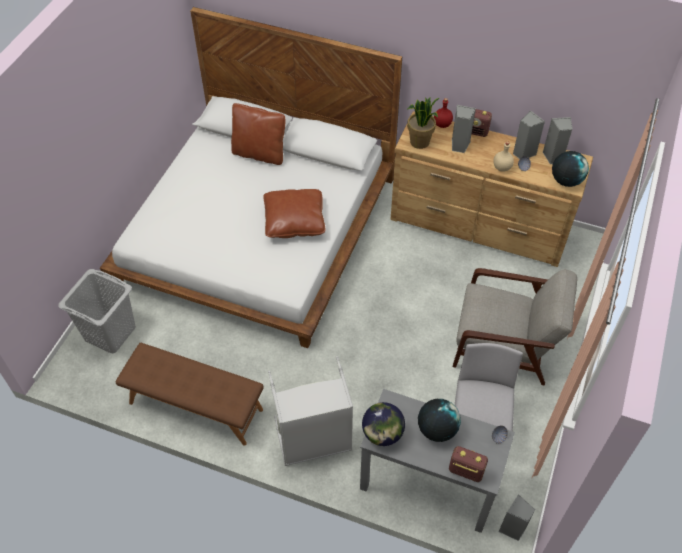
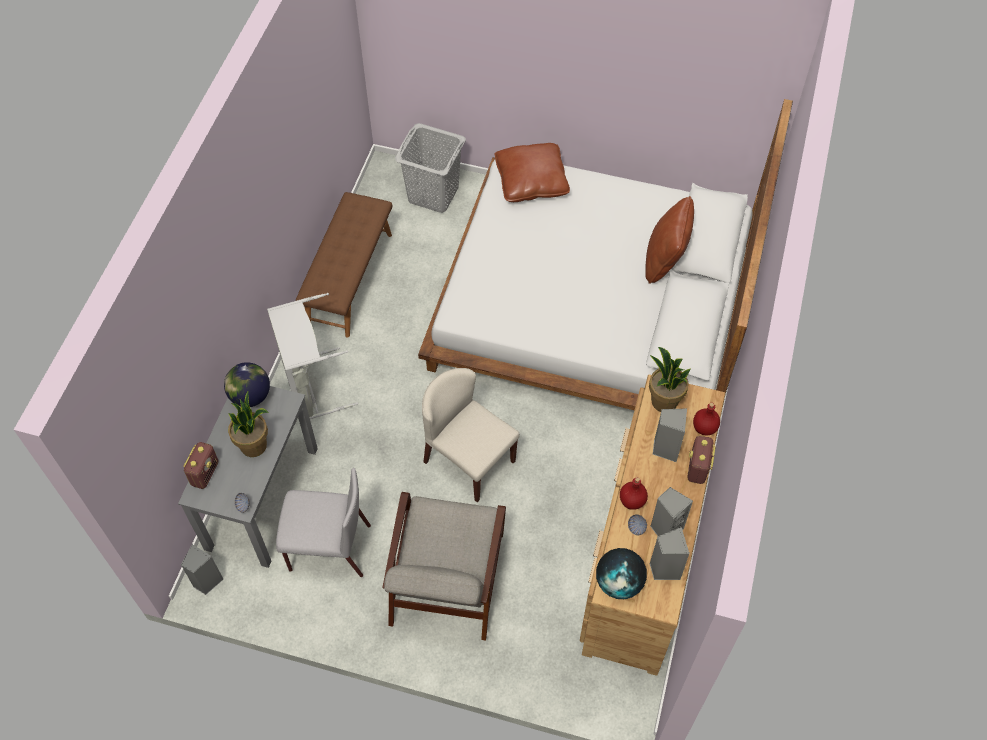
camera: 85 degrees right, 5 degrees up
(294, 221) = (558, 307): brown pillow -> brown pillow (531, 181)
(399, 323) = (468, 461): none -> beige chair
(436, 429) = (254, 446): globe -> potted plant
(502, 167) = (632, 501): beige bottle -> red bottle

